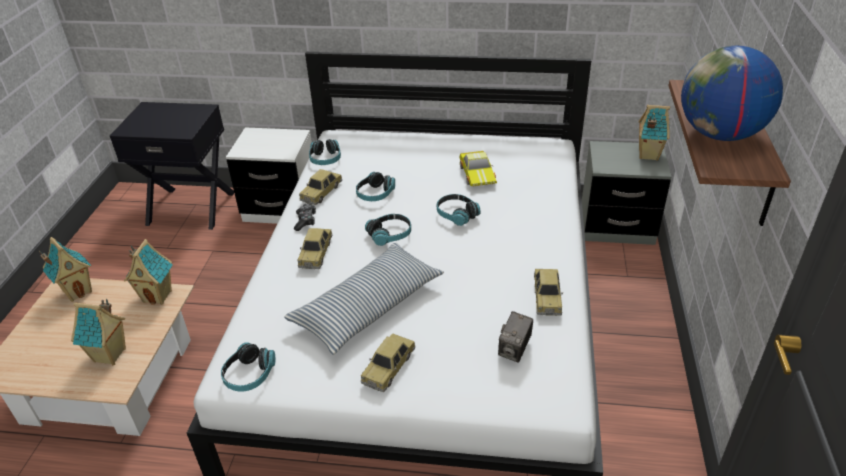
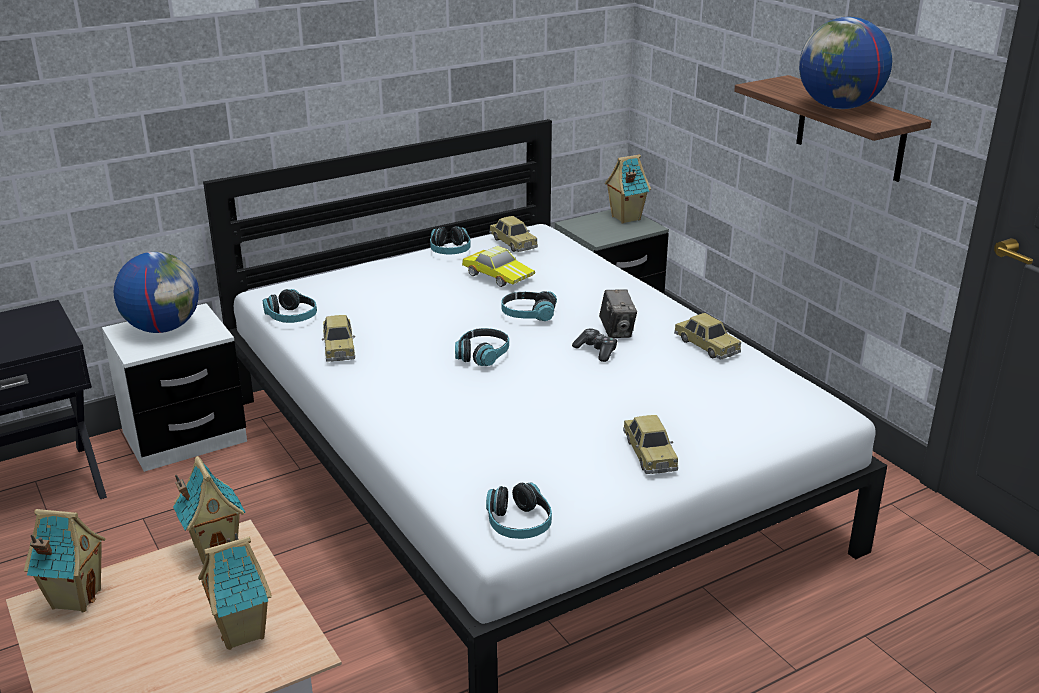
camera: 40 degrees left, 10 degrees down
(269, 139) = (163, 328): none -> globe
(305, 221) = (362, 378): game controller -> game controller (596, 351)
(316, 253) = (422, 400): toy car -> toy car (513, 243)
(368, 306) = (552, 419): pillow -> none
(375, 194) = (407, 328): headphones -> headphones (450, 250)
(514, 350) = (737, 393): camera -> camera (617, 331)

